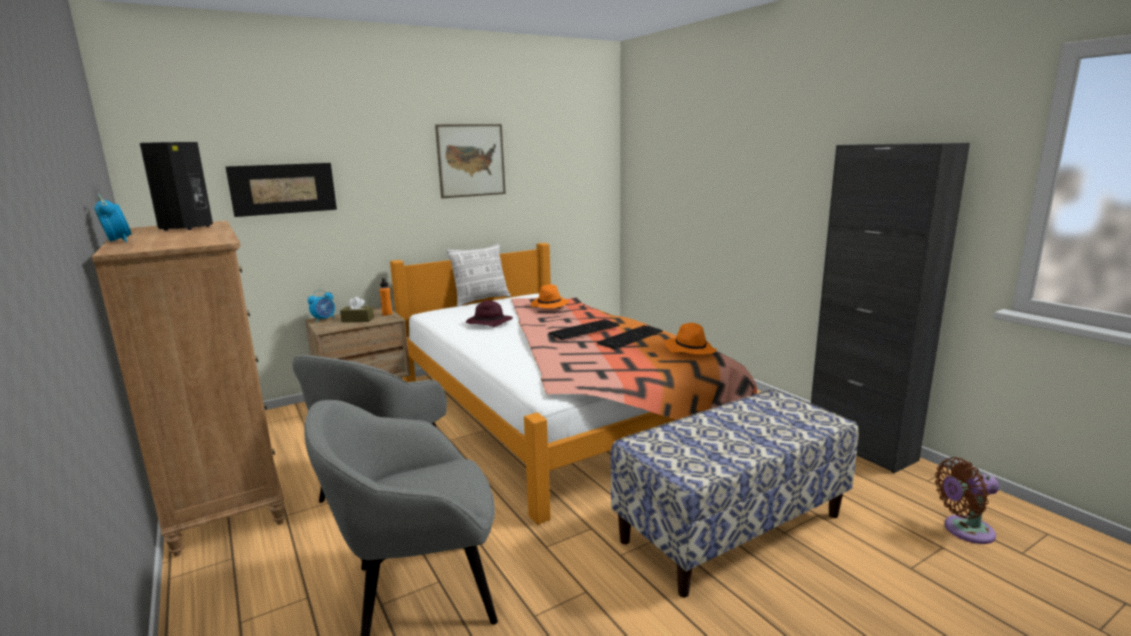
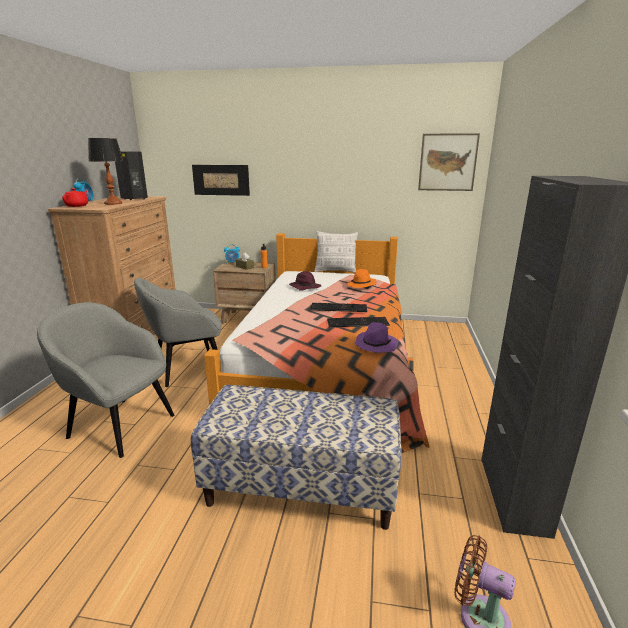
camera: 40 degrees right, 5 degrees up
(137, 246) = (77, 206): none -> red teapot
(191, 236) = (113, 203): none -> table lamp
(471, 160) = (344, 167): picture -> picture (447, 162)
(689, 349) = (375, 345): orange hat -> purple hat

